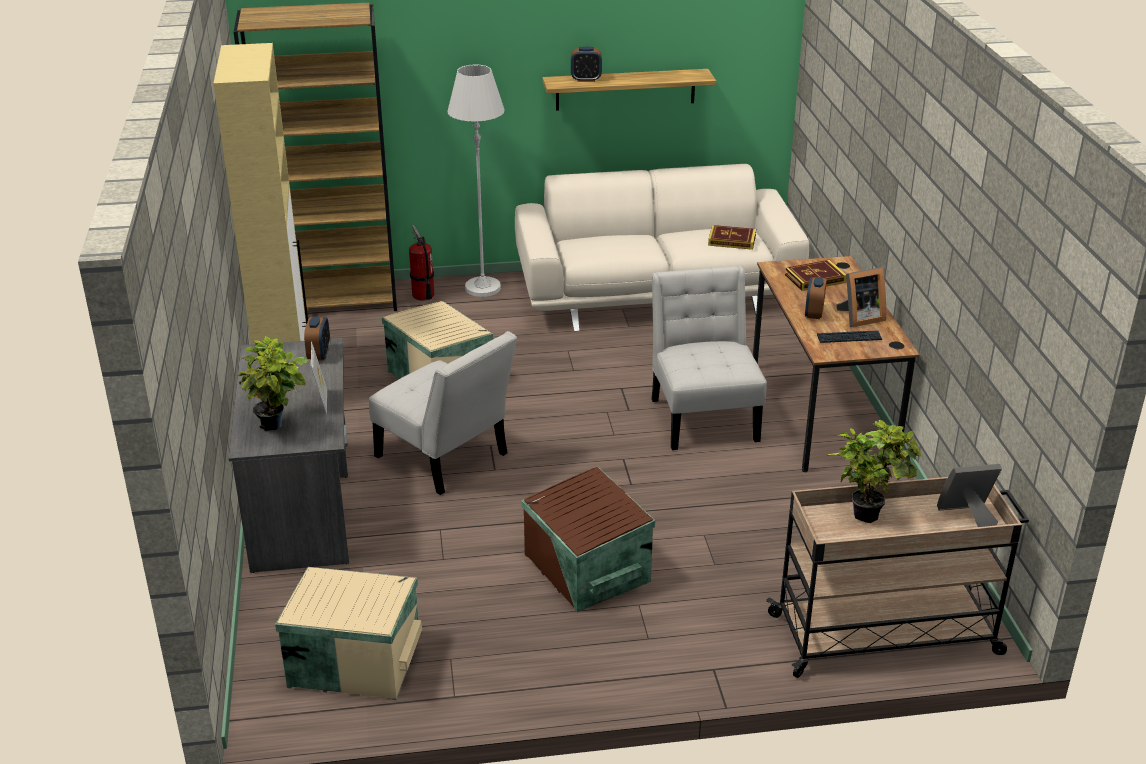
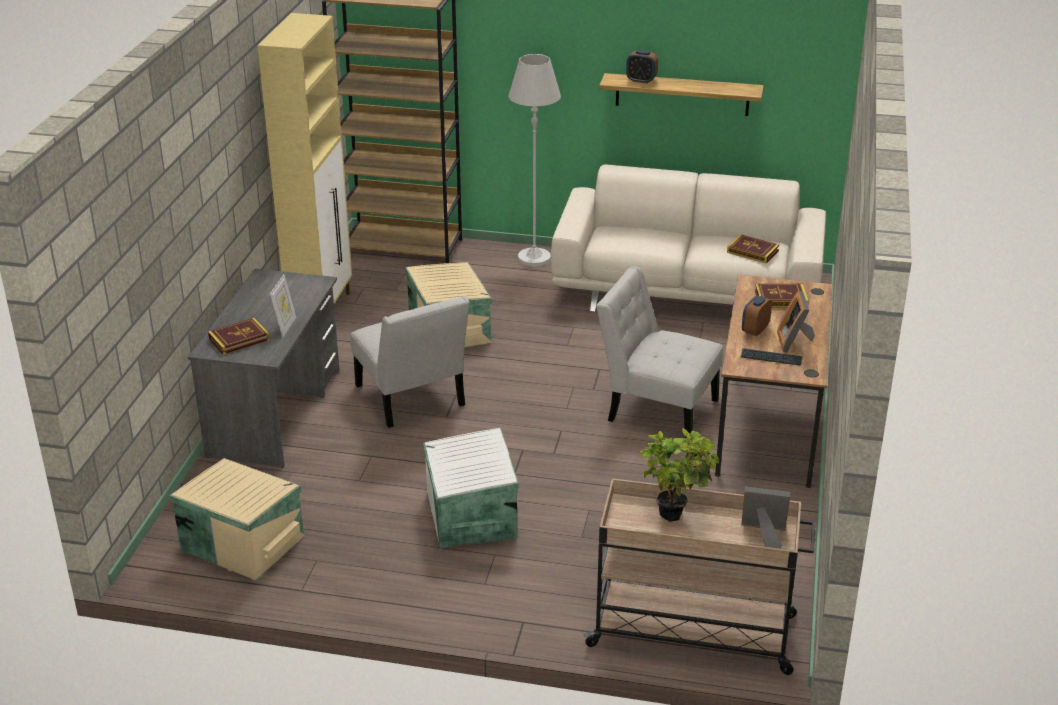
camera: 20 degrees right, 0 degrees up
(277, 426) = (239, 339): potted plant -> book
(319, 354) = (309, 287): alarm clock -> none
(423, 295) = (478, 256): fire extinguisher -> none
(586, 569) = (469, 515): brown storage box -> white storage box
(703, 416) = (656, 408): white chair -> white chair turned 75 degrees counterclockwise
(859, 318) = (794, 342): picture frame -> picture frame turned 90 degrees clockwise

